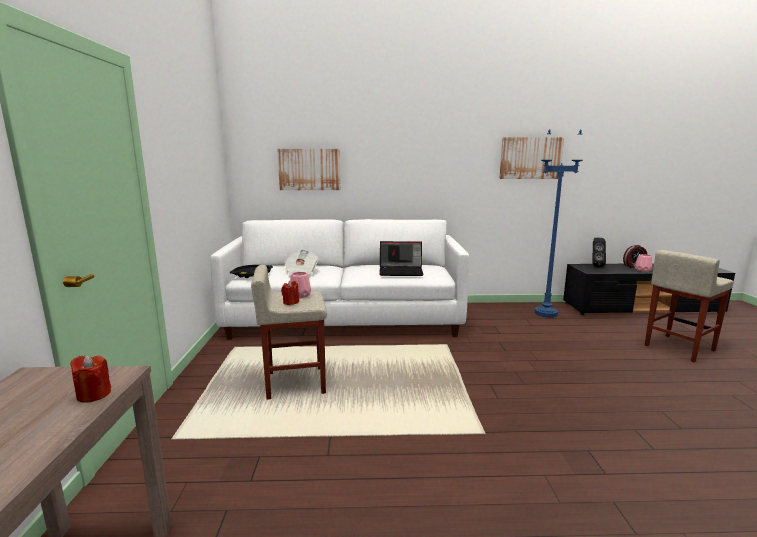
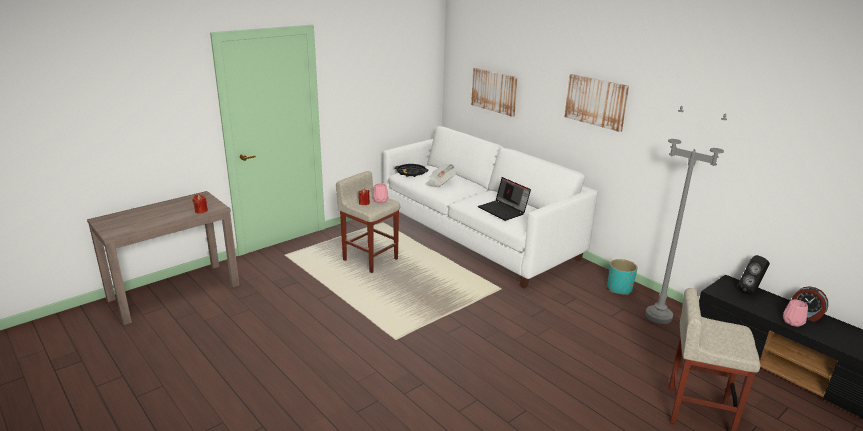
camera: 50 degrees right, 10 degrees up
(497, 309) = (619, 289): none -> turquoise planter
(530, 158) = (697, 130): picture -> picture (596, 102)
(546, 313) = (659, 316): blue floor lamp -> grey floor lamp

